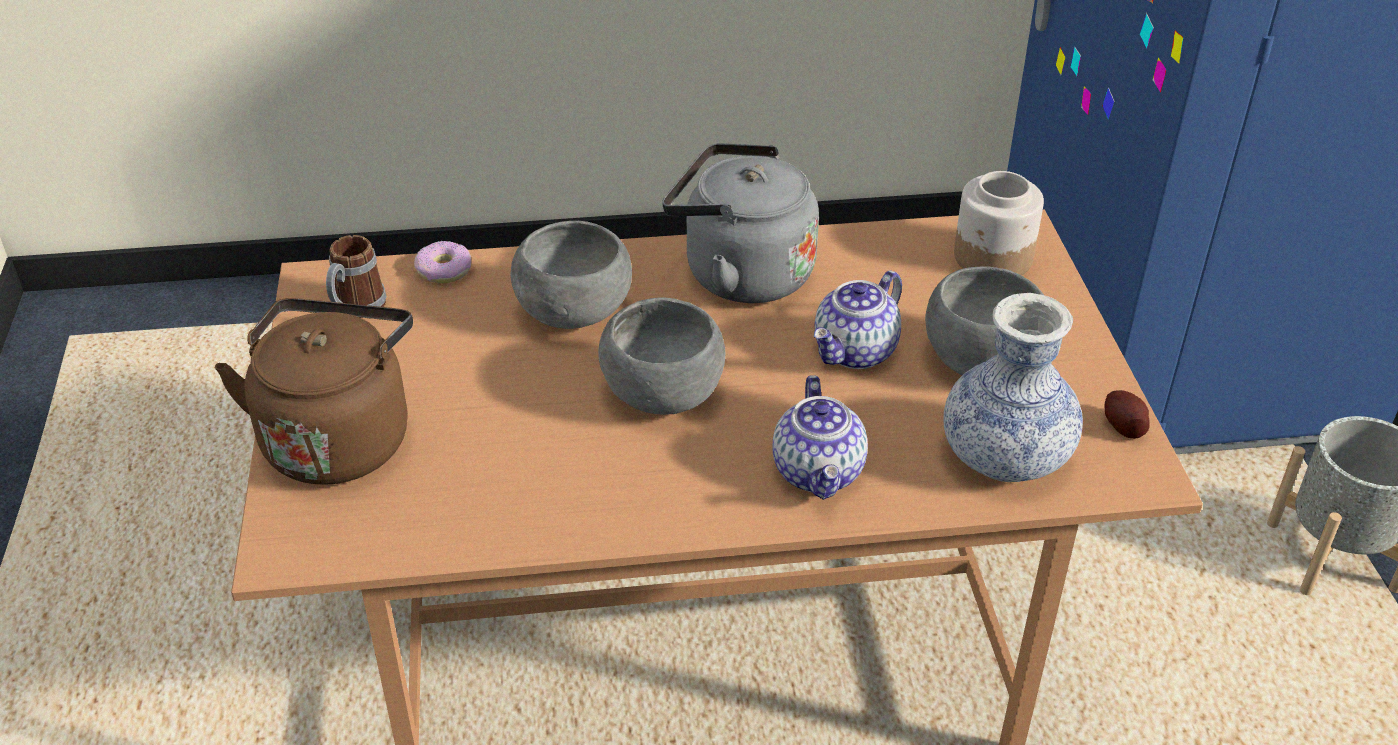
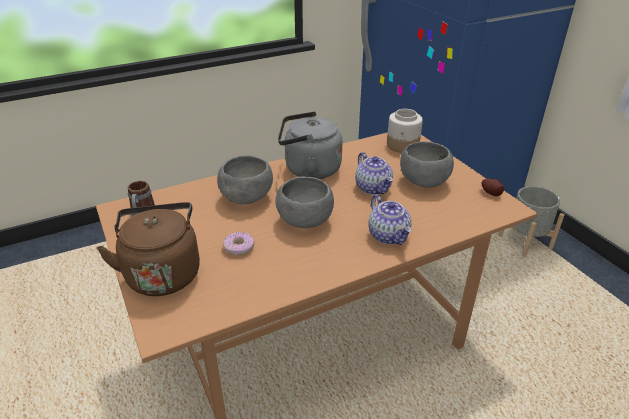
camera: 20 degrees left, 5 degrees down
(444, 270) = (177, 193): donut -> donut (239, 248)
(856, 352) = (373, 188): teapot -> teapot turned 45 degrees counterclockwise
(1005, 457) = (456, 213): vase -> none

